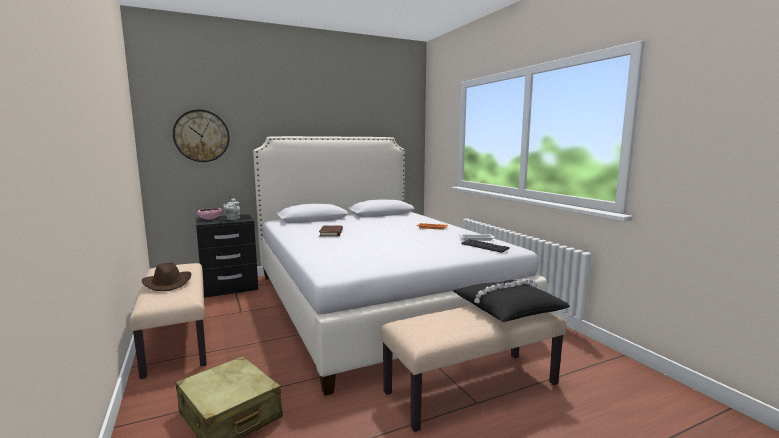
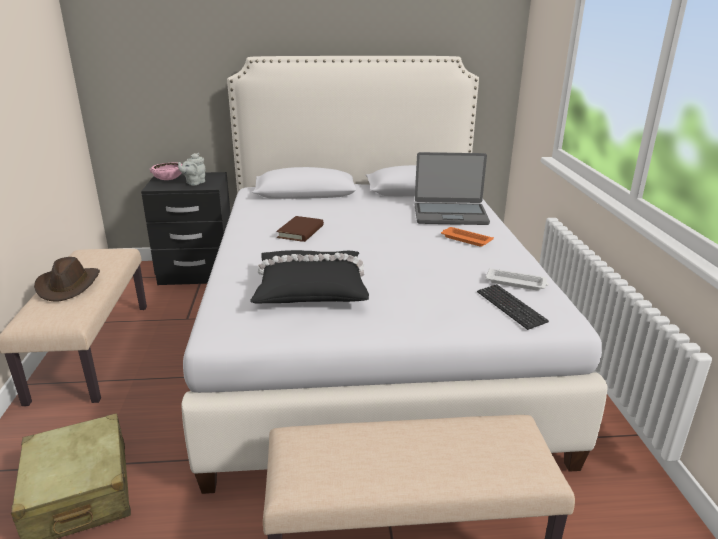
camera: 20 degrees right, 15 degrees up
(201, 136) = (156, 55): wall clock -> none
(411, 220) = (450, 214): none -> laptop
(507, 308) = (481, 444): black pillow -> black pillow (311, 287)

